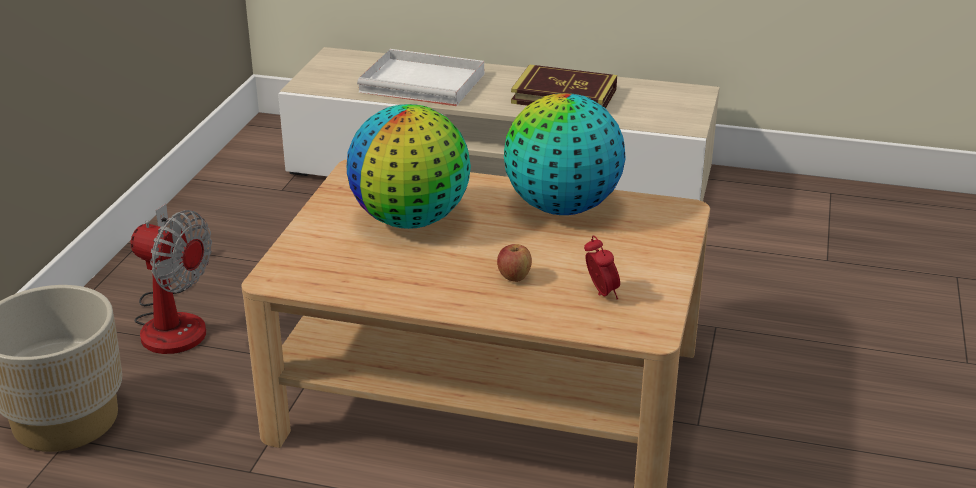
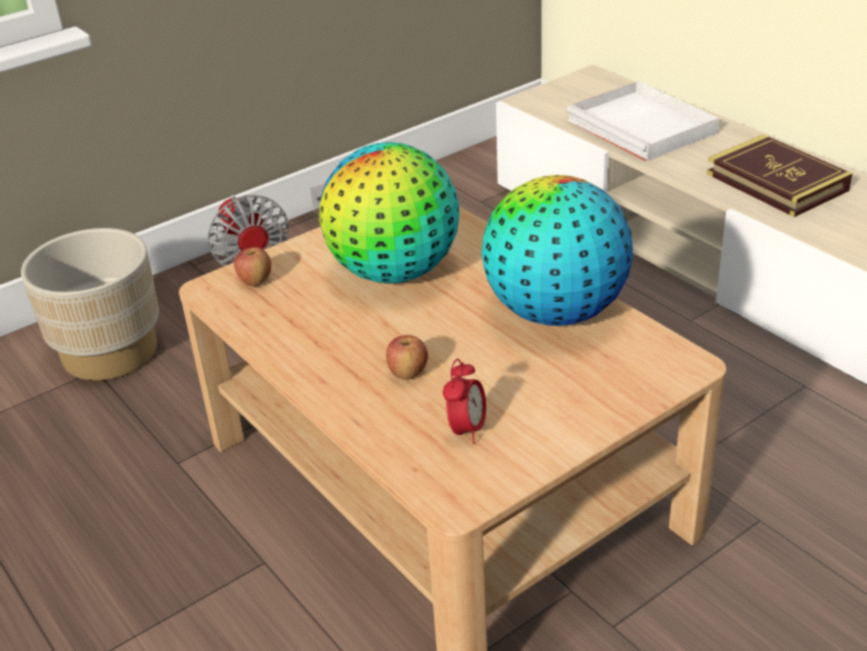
camera: 40 degrees right, 5 degrees up
(305, 262) = (255, 281): none -> apple

